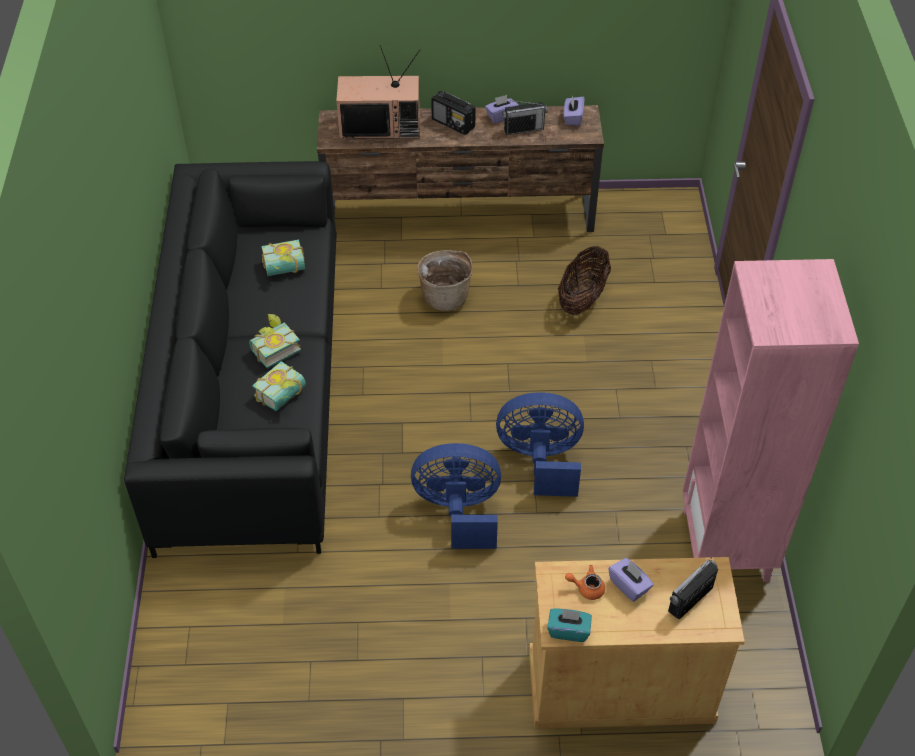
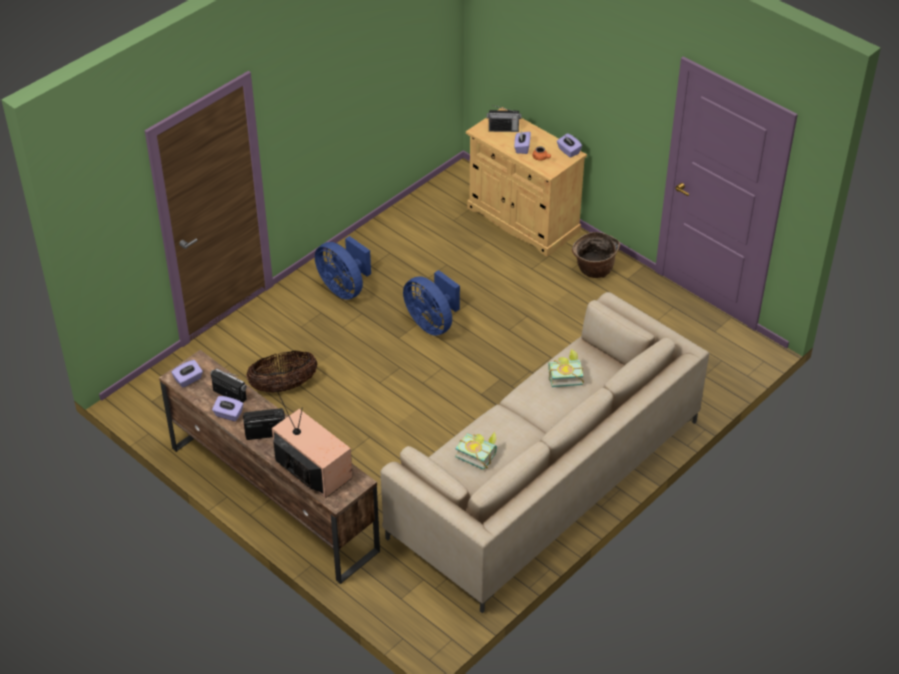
camera: 135 degrees left, 5 degrees down
(252, 388) = (545, 478): black sofa -> beige sofa
(273, 348) = (540, 408): book -> none
(445, 296) = (359, 449): basket -> basket (593, 270)
(453, 123) = (265, 432): radio -> radio turned 90 degrees counterclockwise
(459, 511) = (506, 331): blue fan -> blue fan (344, 288)
(568, 630) = (568, 151): turquoise tissue box -> purple tissue box
(726, 545) = (398, 230): pink bookcase -> none

